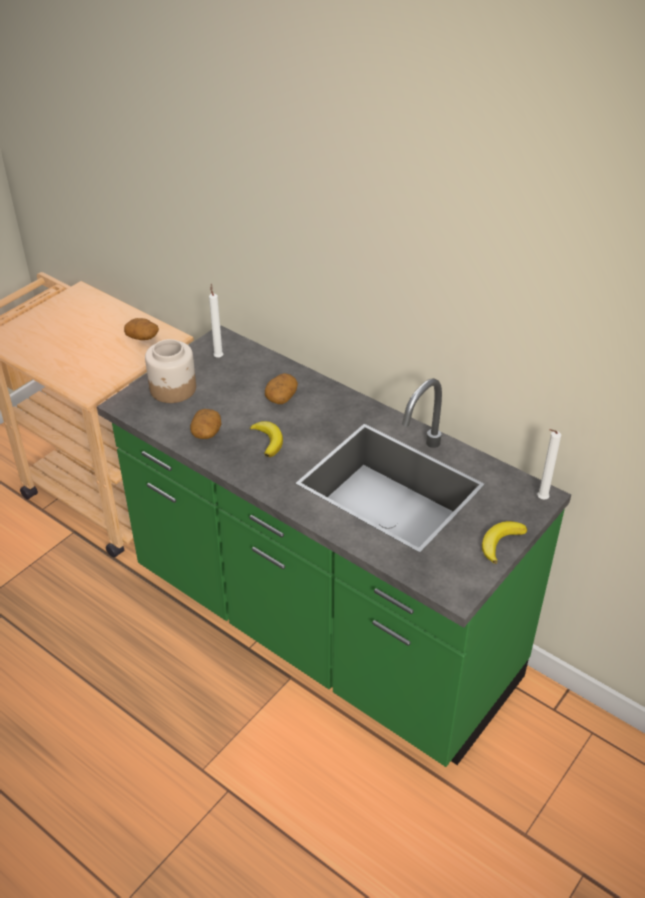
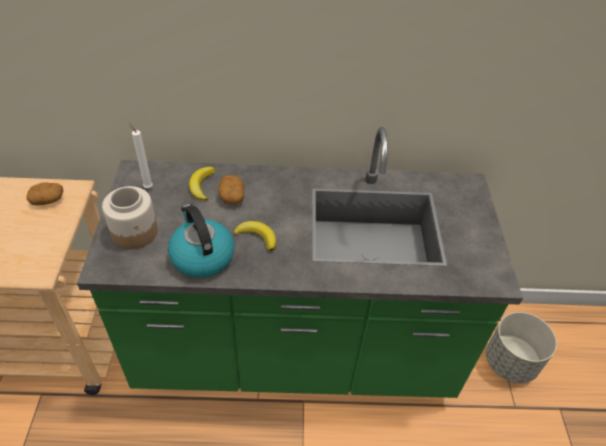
camera: 40 degrees left, 5 degrees up
(206, 433) = (201, 256): potato -> kettle
(500, 542) = (483, 229): banana -> banana (201, 185)
(540, 499) = (472, 186): white candle -> none
(568, 789) = (510, 362): none -> grey planter

